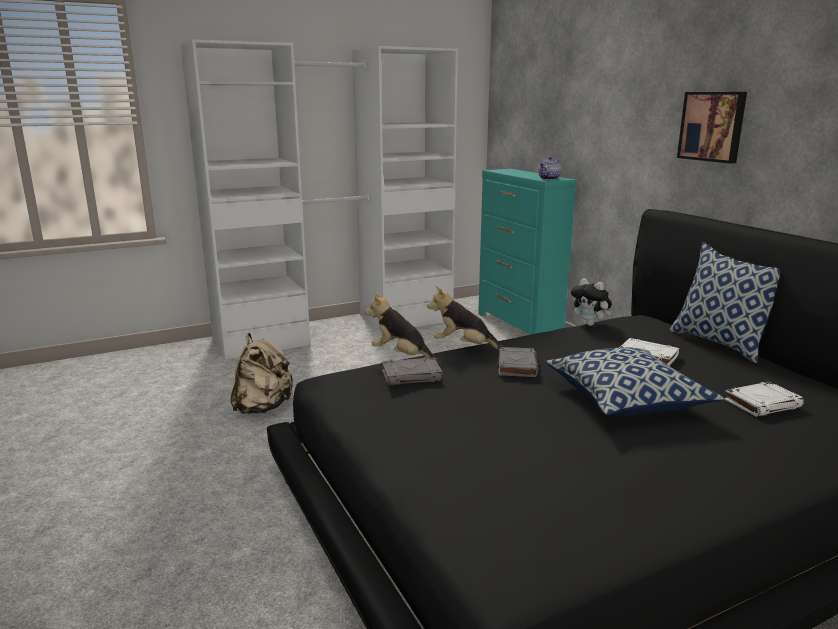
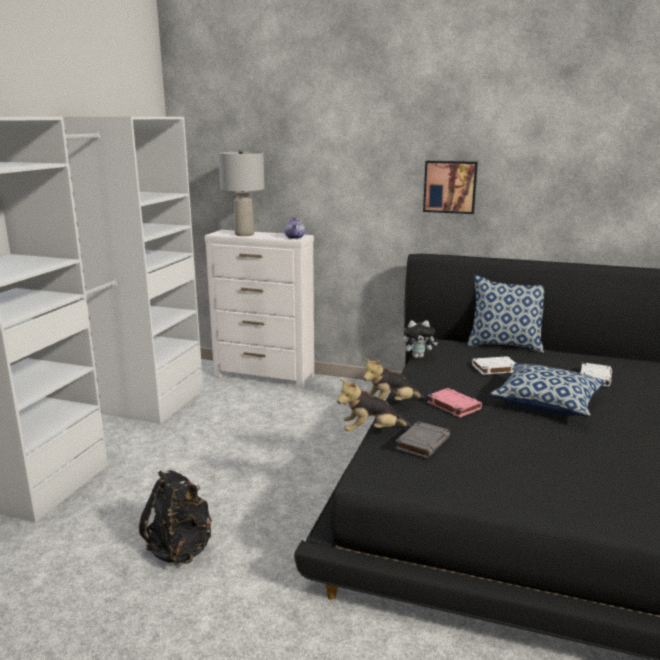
camera: 45 degrees left, 0 degrees up
(263, 408) = (181, 549): beige backpack -> black backpack
(515, 173) = (244, 234): none -> grey table lamp
(516, 366) = (453, 405): grey book -> pink book
(519, 326) = (264, 376): turquoise dresser -> white dresser

